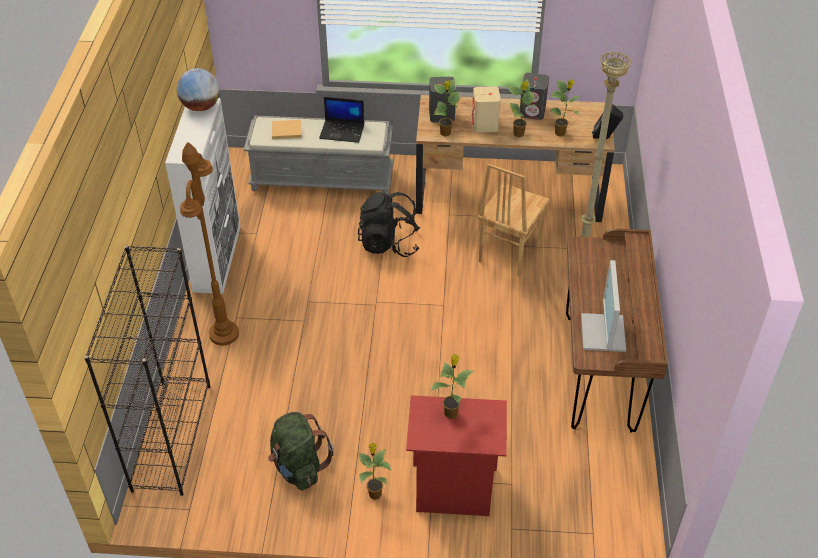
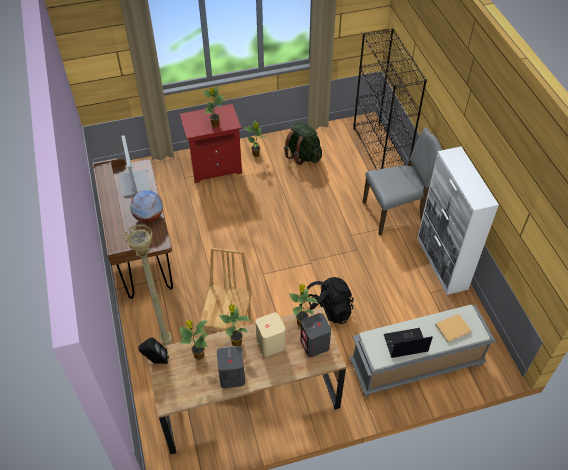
camera: 160 degrees right, 5 degrees up
(201, 107) = (480, 197): globe -> globe (148, 217)
(224, 334) = (395, 212): brown floor lamp -> grey chair

